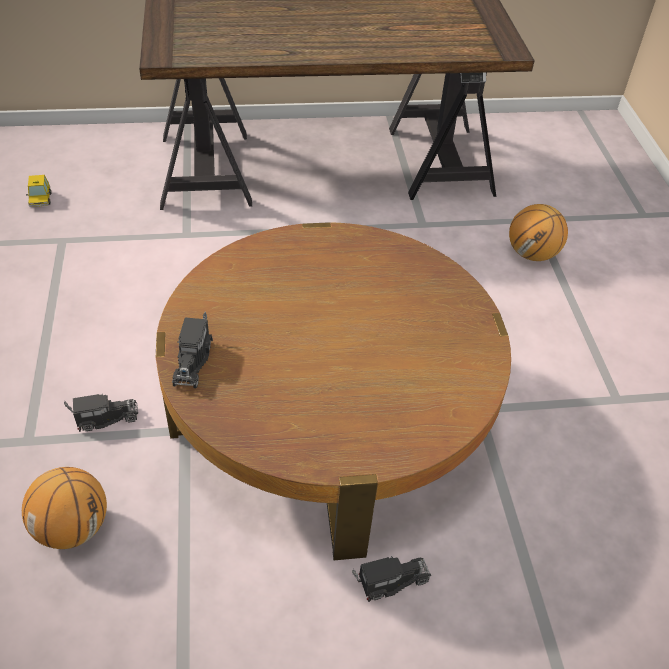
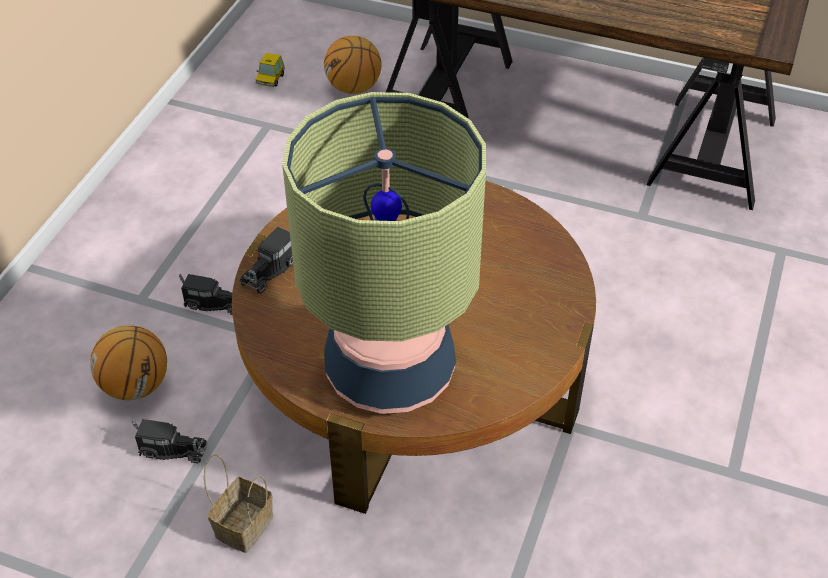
camera: 30 degrees right, 0 degrees up
(263, 618) = (244, 524): none -> basket
(364, 415) = (389, 370): none -> table lamp
(389, 582) = (372, 543): toy truck -> toy truck (170, 449)
(532, 254) = (748, 287): basketball -> basketball (354, 88)

